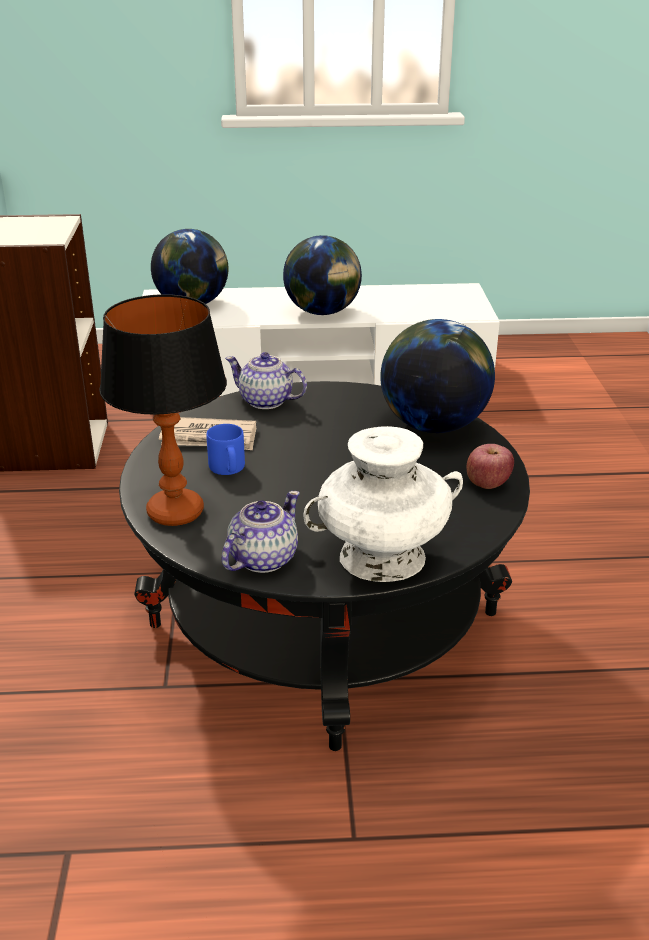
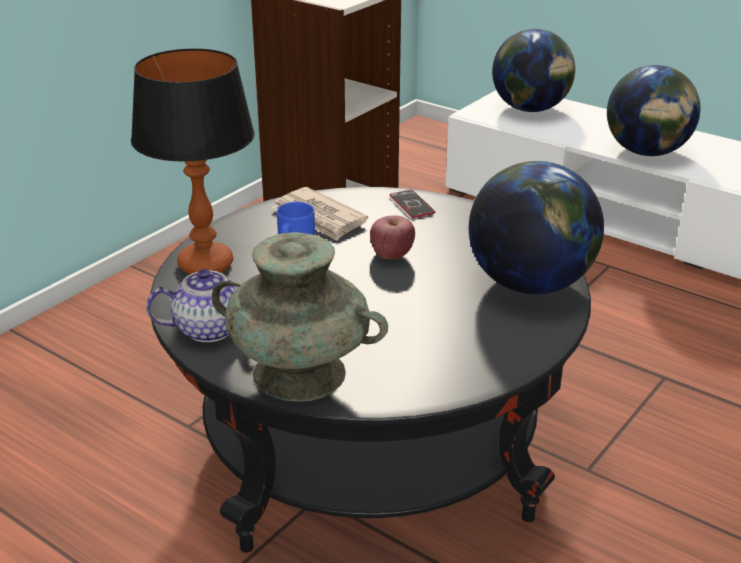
camera: 40 degrees right, 0 degrees up
(266, 401) = (412, 205): teapot -> phone
(383, 556) = (300, 374): white vase -> turquoise vase
(487, 483) = (496, 357): apple -> apple (392, 255)

